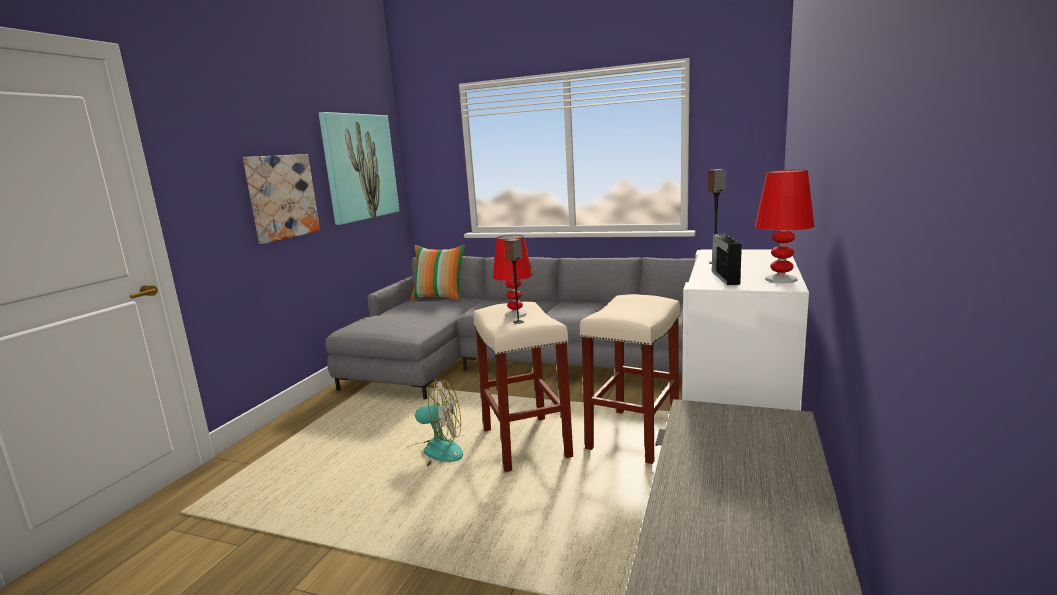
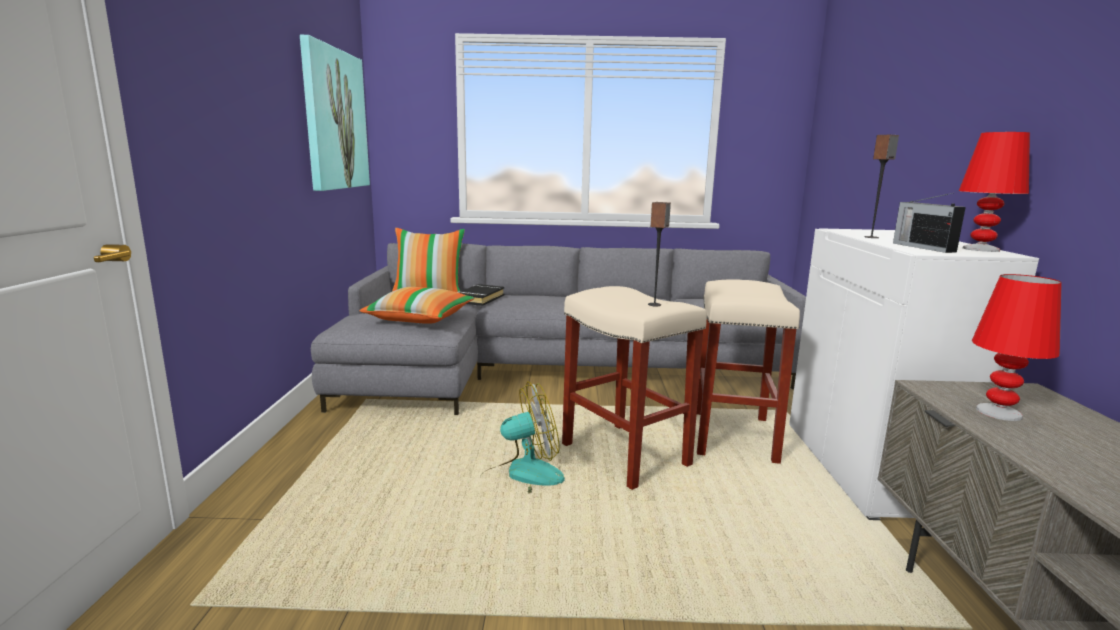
camera: 20 degrees left, 0 degrees up
(281, 197) = (263, 140): picture -> none
(407, 322) = (420, 319): none -> pillow
(469, 303) = (479, 299): none -> black book
(515, 314) = (631, 298): red table lamp -> red table lamp (998, 412)

